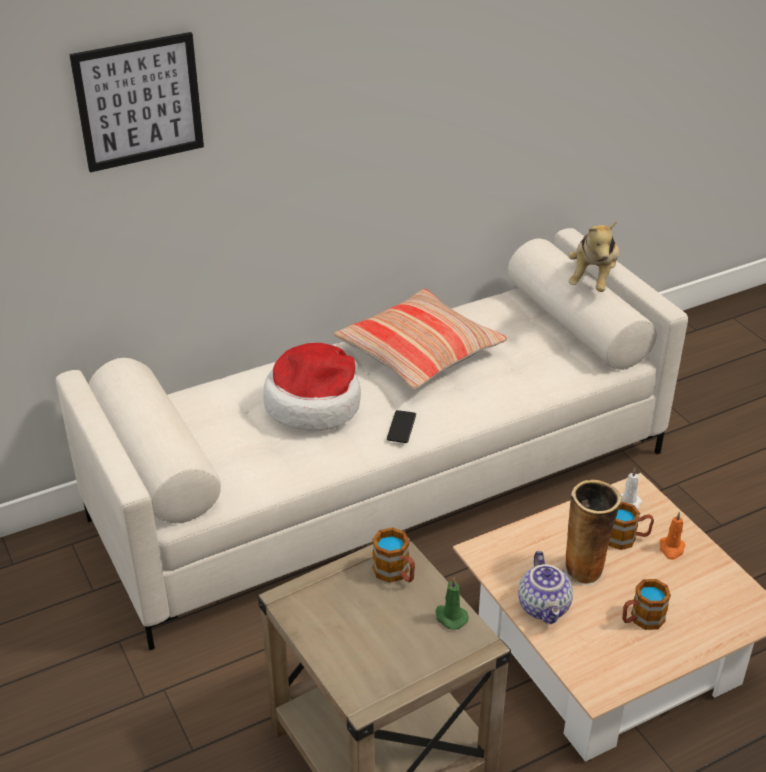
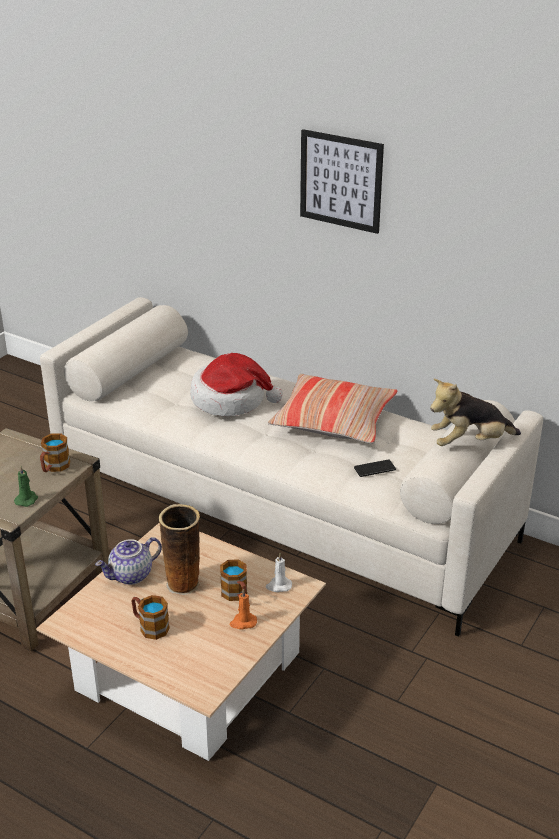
camera: 60 degrees right, 5 degrees down
(139, 102) = (205, 136): picture -> picture (341, 181)
(401, 427) = (237, 440): phone -> phone (374, 469)

